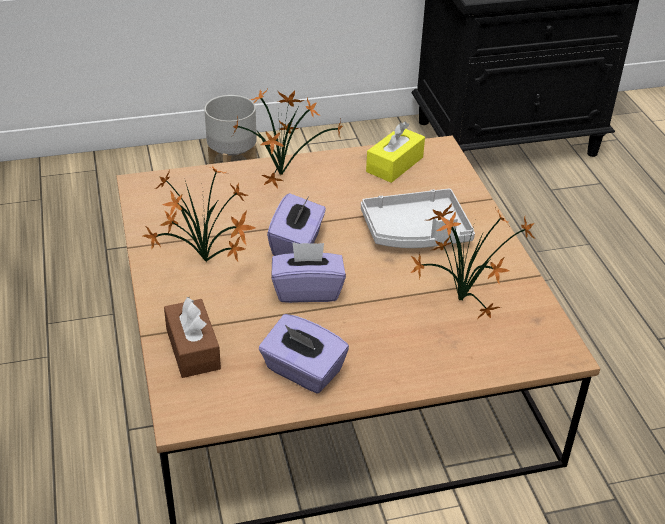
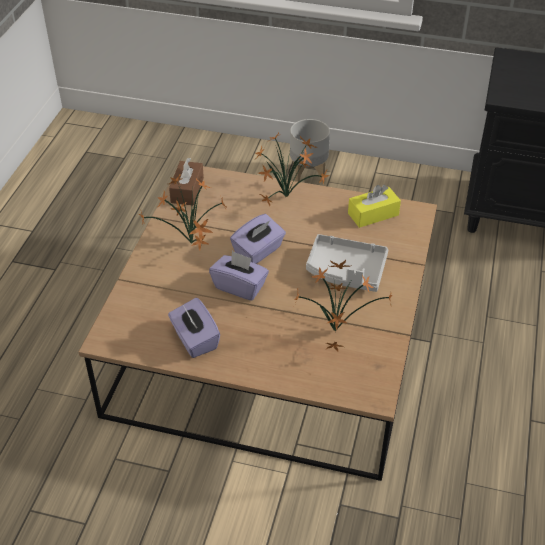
camera: 30 degrees right, 5 degrees up
(193, 349) = (141, 299): brown tissue box -> brown tissue box (187, 190)

